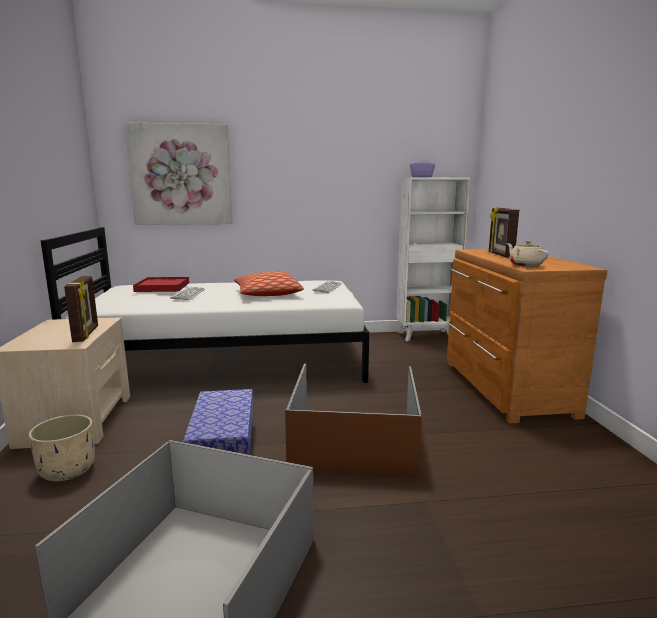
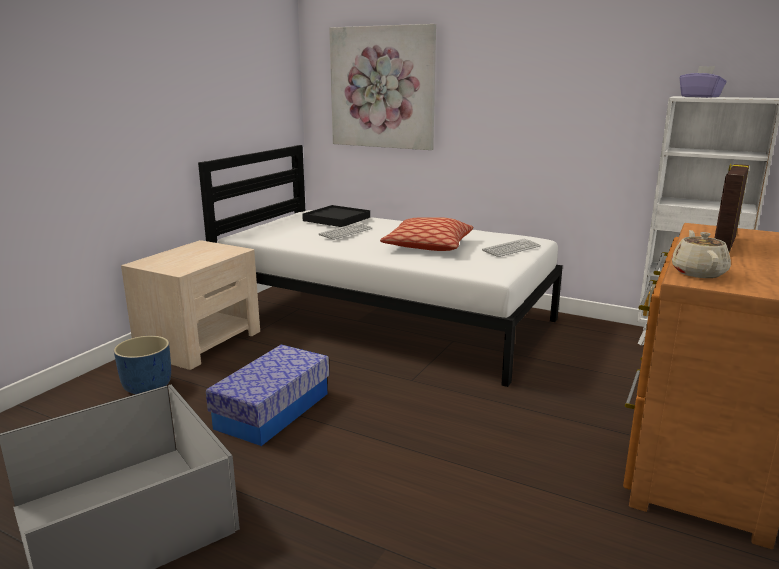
camera: 35 degrees right, 5 degrees up
(68, 470) = (148, 386): beige planter -> blue planter
(86, 334) = (201, 262): picture frame -> none
(162, 287) = (336, 219): red tray -> black tray
(356, 439) = (403, 450): brown storage box -> none

